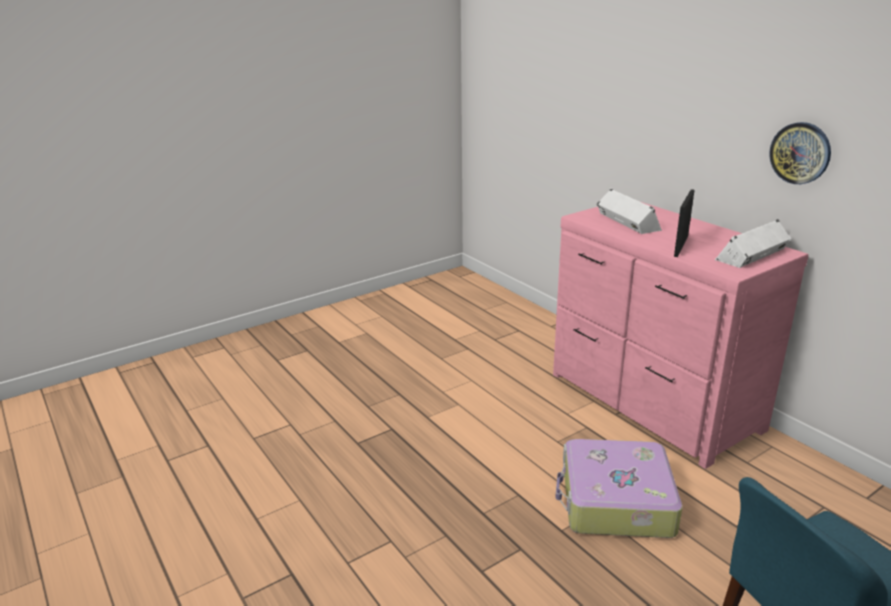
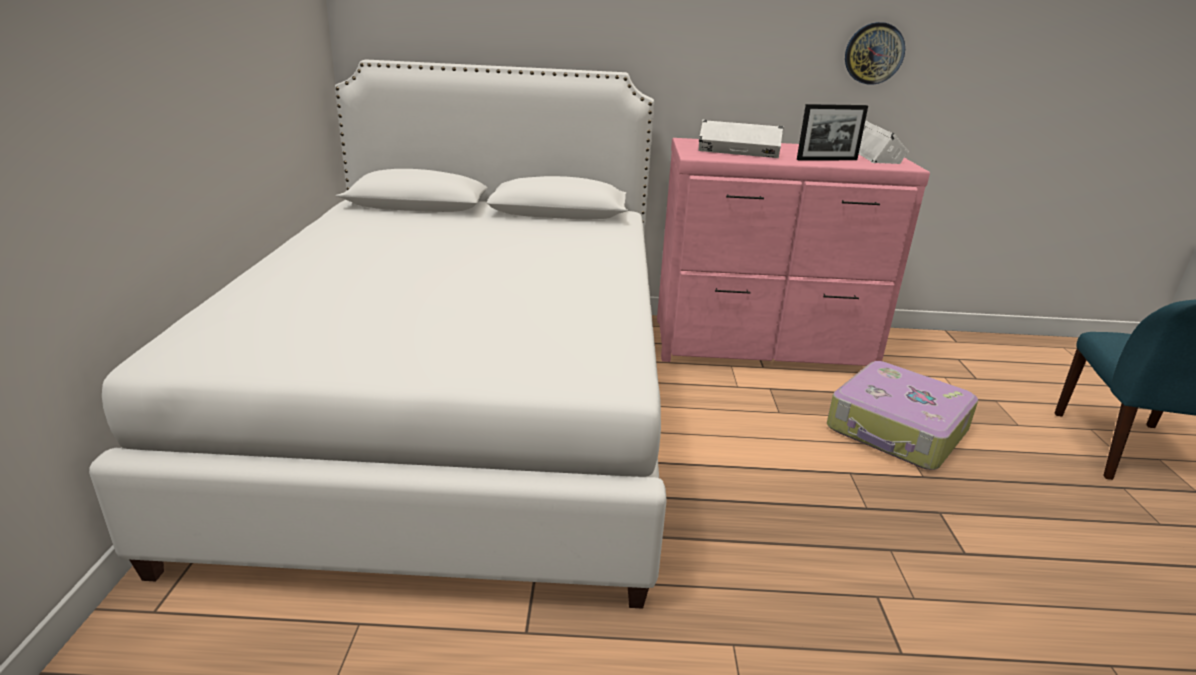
camera: 55 degrees left, 0 degrees up
(398, 343) = (462, 409): none -> white bed
(681, 246) = (827, 159): picture frame -> picture frame turned 75 degrees counterclockwise

